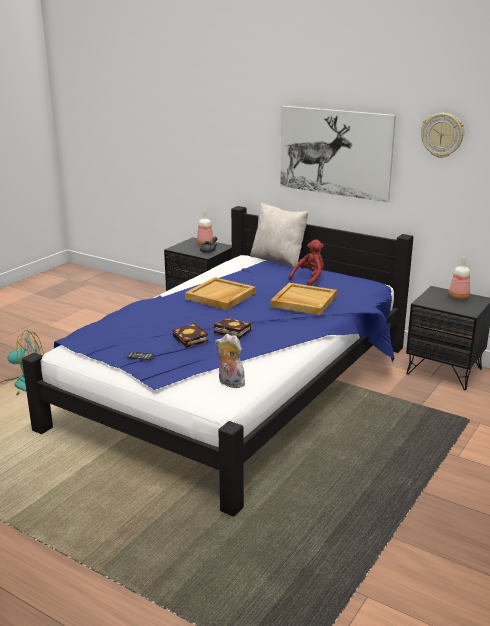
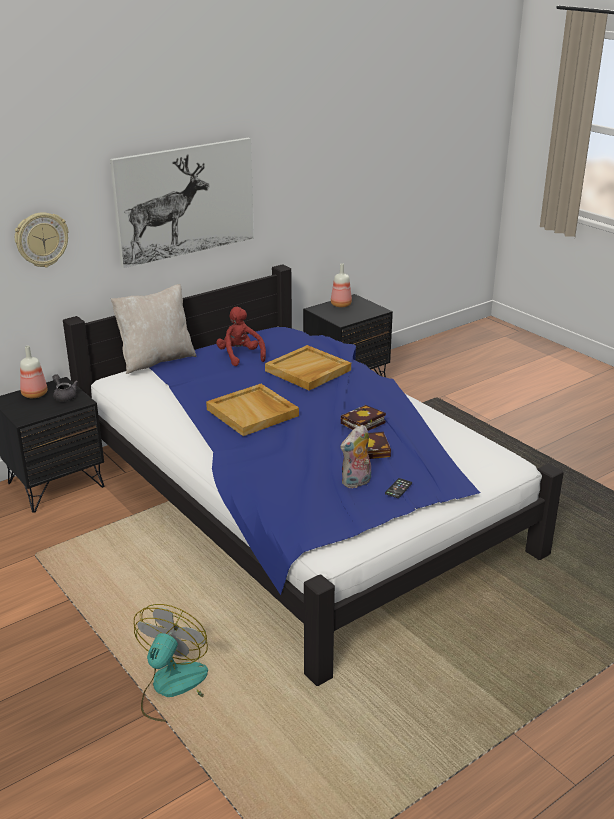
camera: 70 degrees left, 5 degrees up
(229, 383) = (473, 450): plush toy -> plush toy (356, 483)
(442, 135) = (294, 148): wall clock -> wall clock (41, 239)

